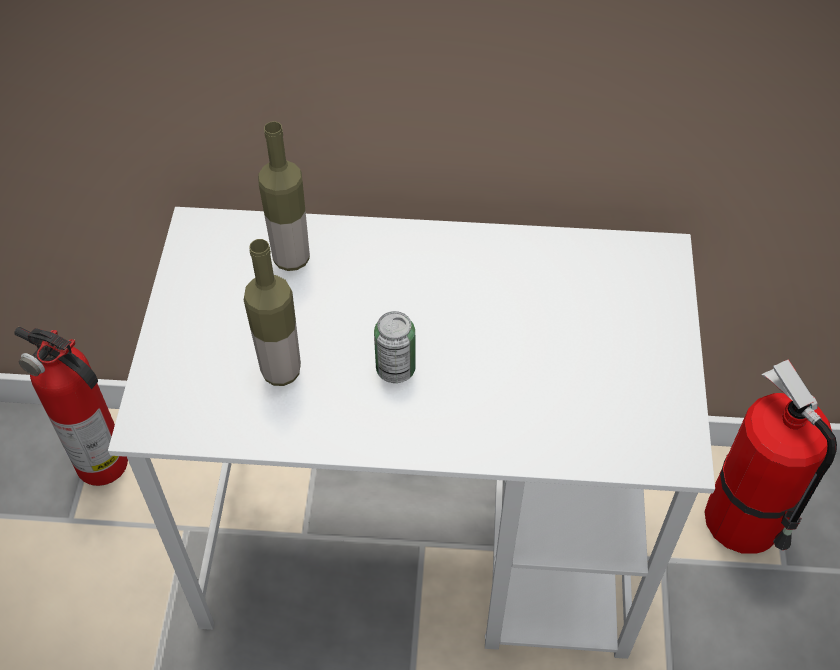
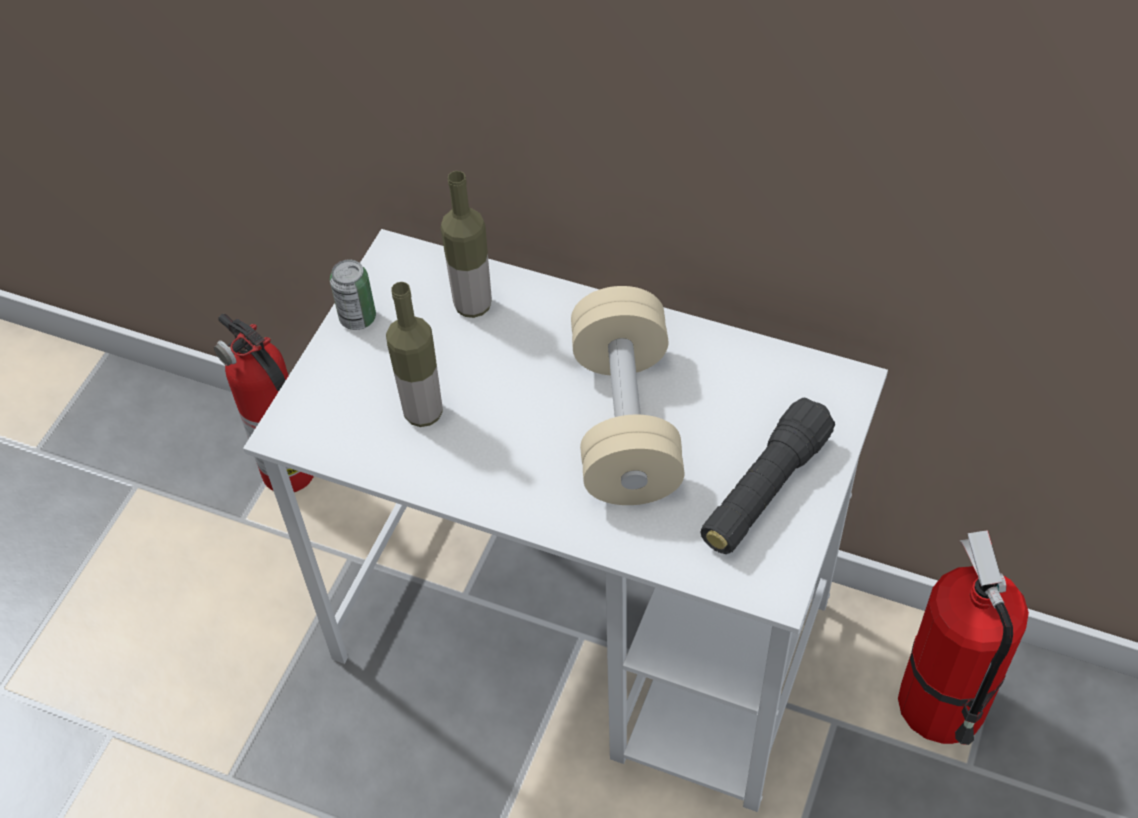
camera: 20 degrees right, 0 degrees up
(395, 369) = (532, 436): can -> can (358, 318)
(478, 335) = (625, 422): none -> beige dumbbell
(630, 367) = (765, 490): none -> black flashlight

